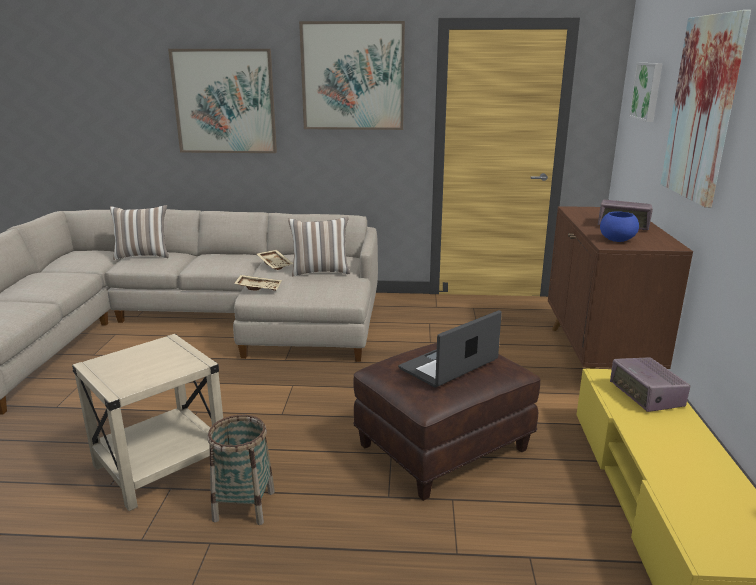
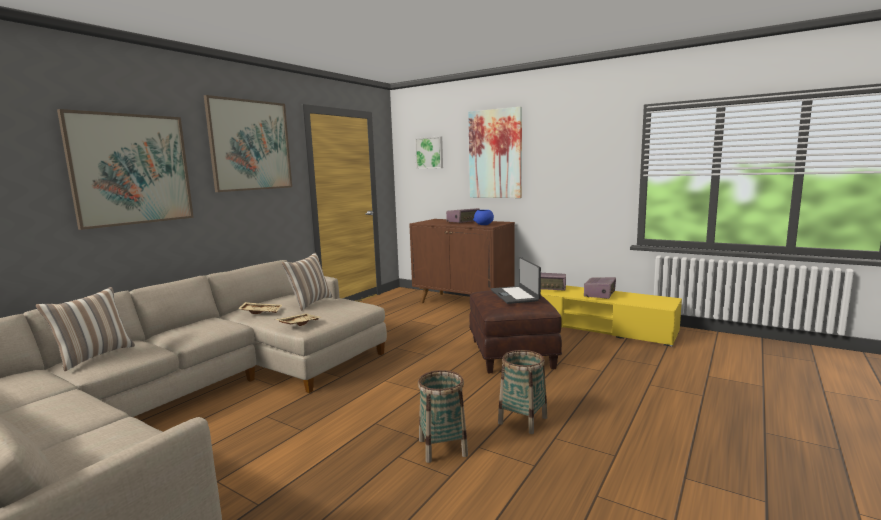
camera: 60 degrees left, 10 degrees down
(161, 465) = (442, 447): beige side table -> basket
(678, 455) = (599, 295): none -> radio

